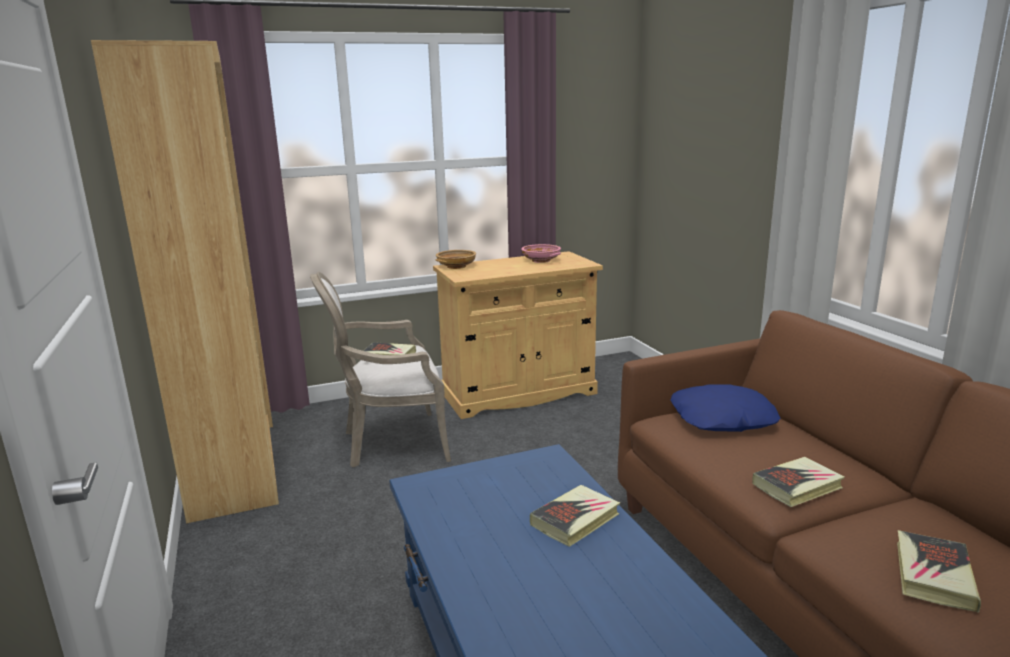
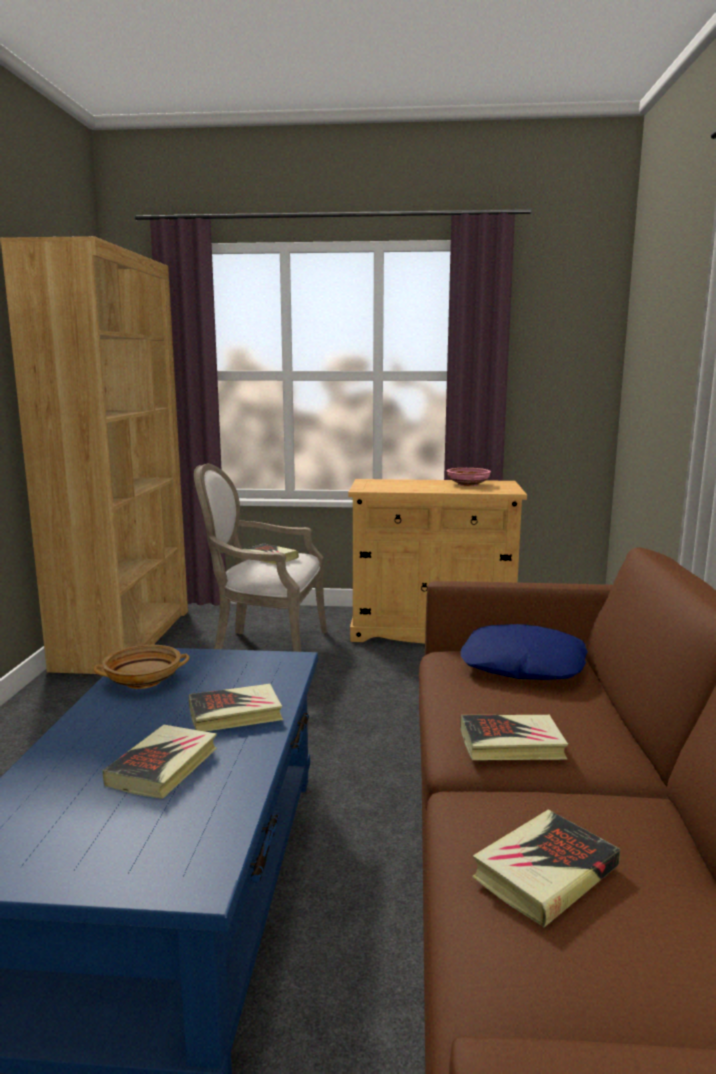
camera: 25 degrees right, 5 degrees down
(456, 266) = (375, 481): beige bowl -> beige bowl (144, 681)
(586, 586) = (163, 767): none -> book

